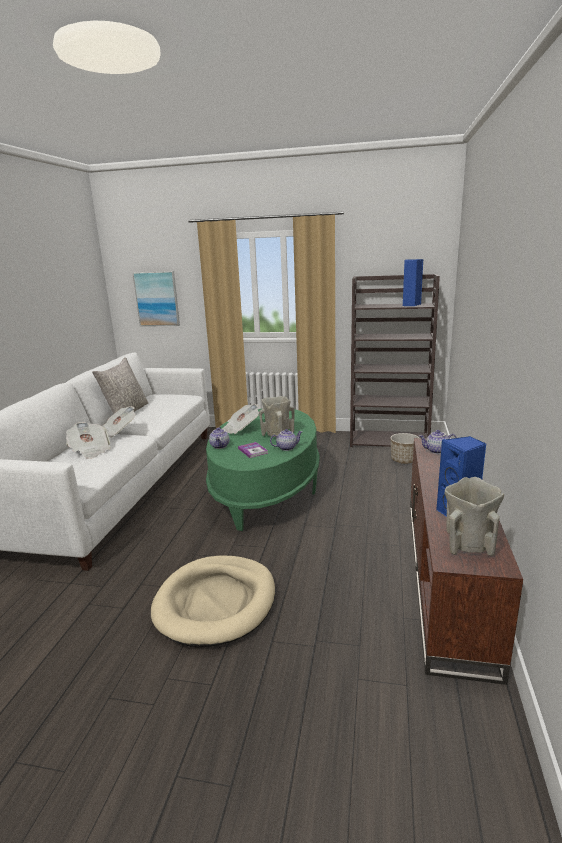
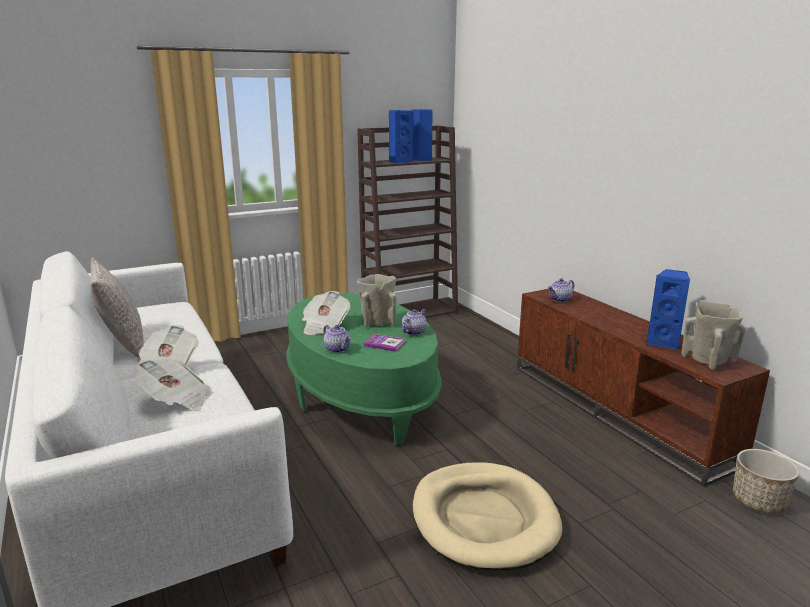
camera: 40 degrees left, 0 degrees up
(157, 299) = (75, 165): picture -> none
(384, 306) = (400, 161): none -> blue speaker
(403, 460) = (450, 328): planter -> planter (758, 501)

